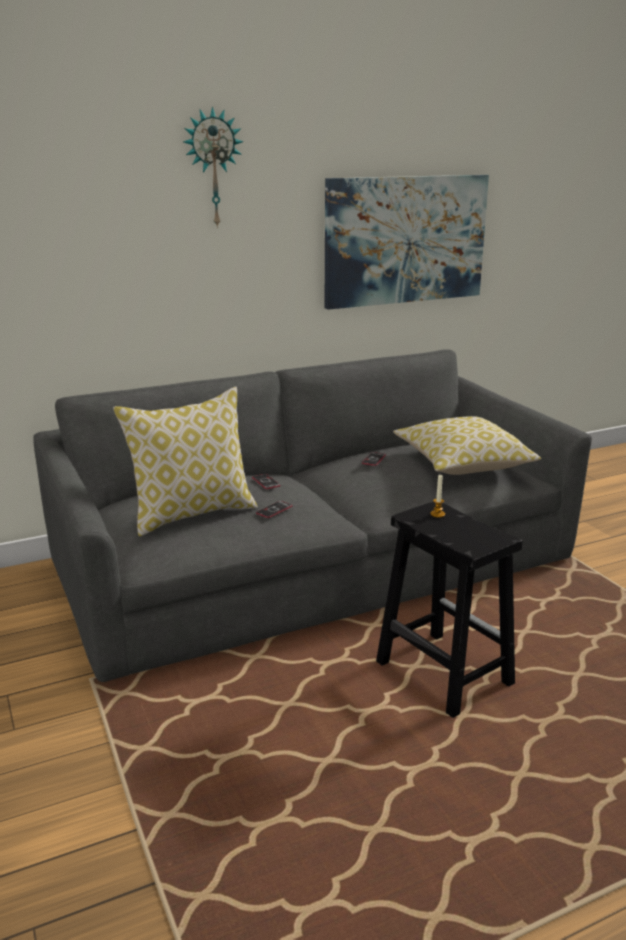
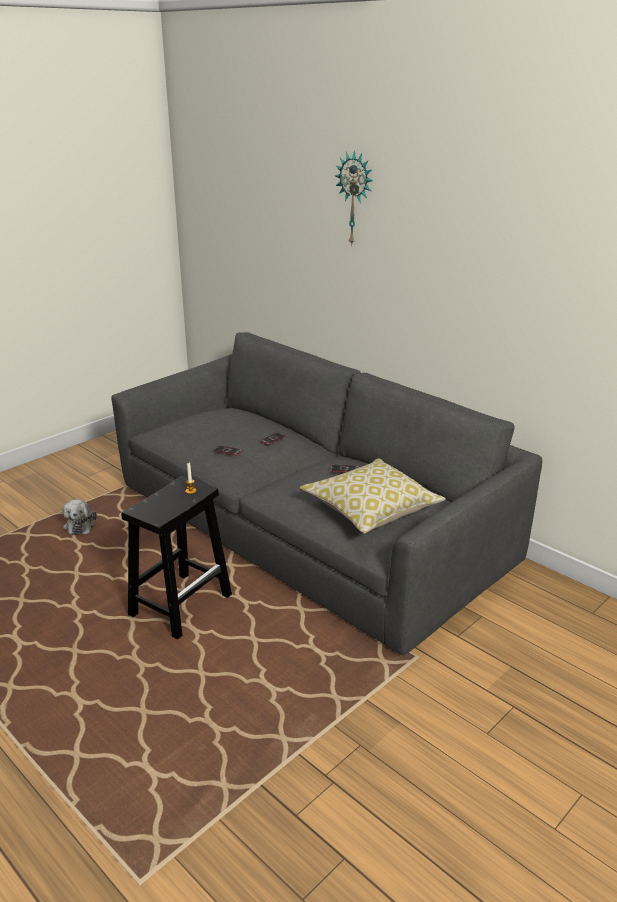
camera: 70 degrees right, 5 degrees up
(182, 748) = (80, 525): none -> plush toy
(192, 513) = (208, 428): pillow -> none
(405, 240) = (509, 299): picture -> none

